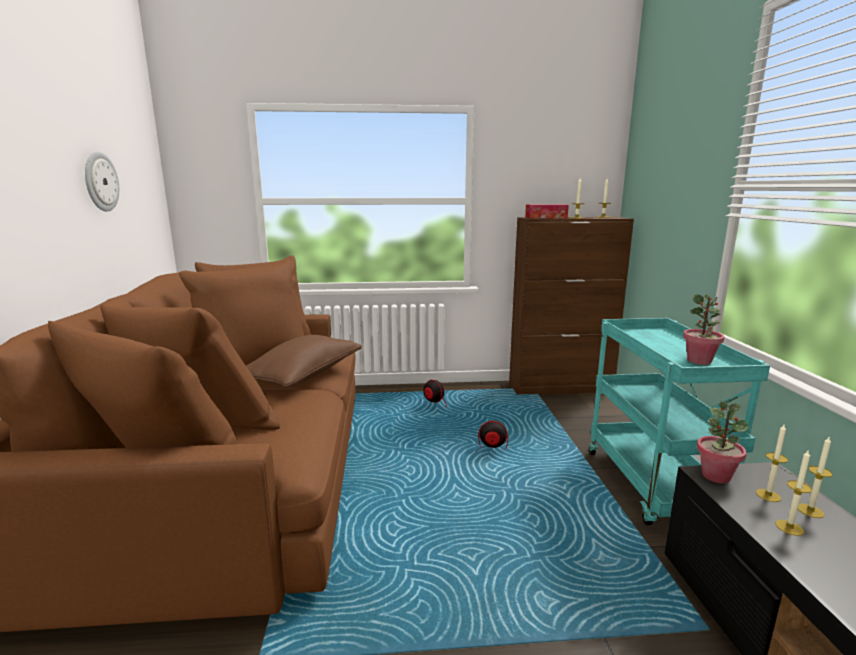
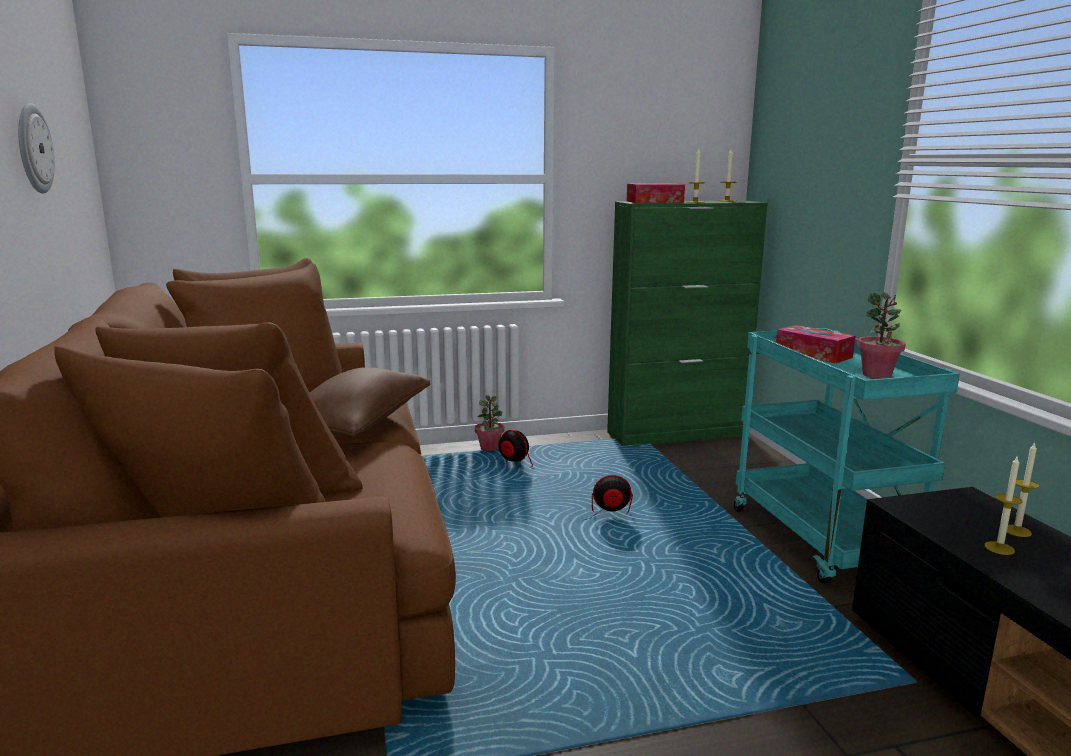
camera: 10 degrees left, 0 degrees up
(561, 387) = (677, 434): brown cabinet -> green cabinet
(652, 339) = (813, 354): none -> tissue box
(716, 476) = (911, 505): potted plant -> potted plant (489, 448)
(768, 495) = (970, 520): candle -> none

